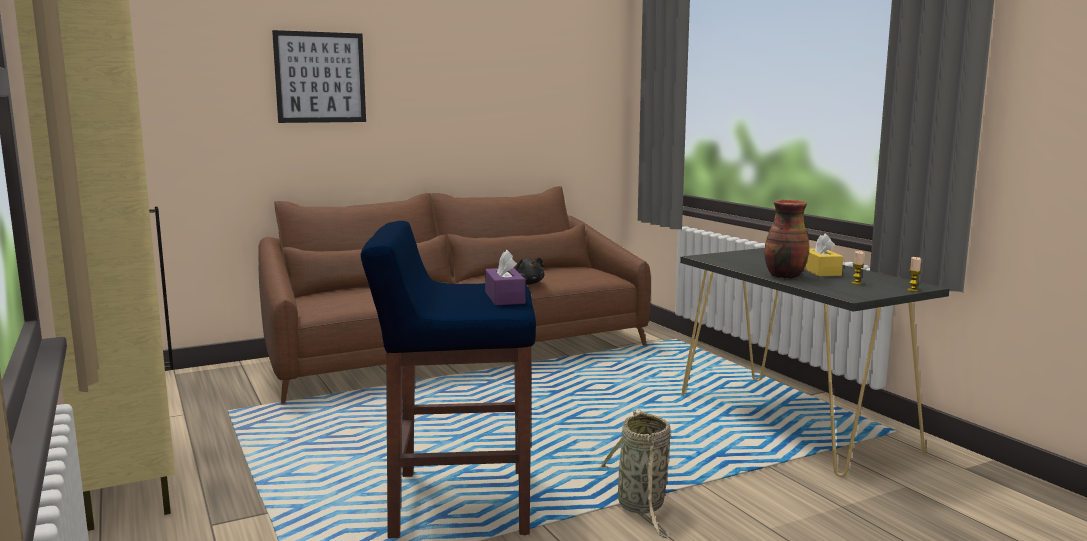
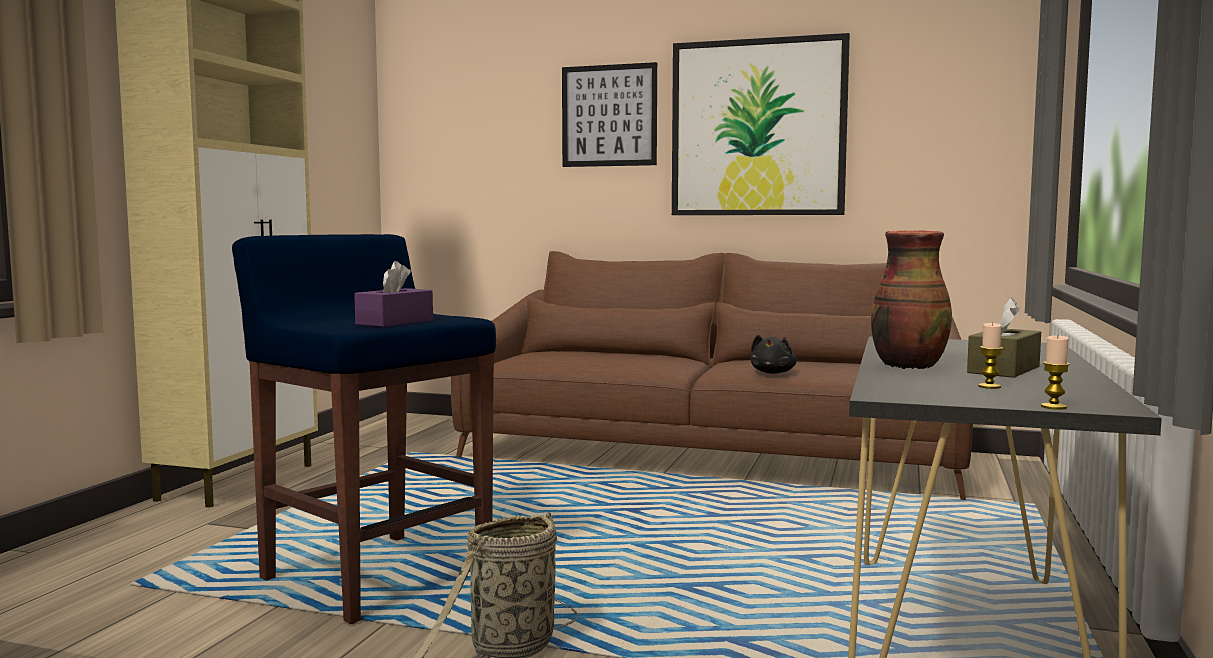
camera: 45 degrees right, 5 degrees down
(445, 93) = (758, 128): none -> picture
(820, 271) = (1003, 370): yellow tissue box -> brown tissue box

